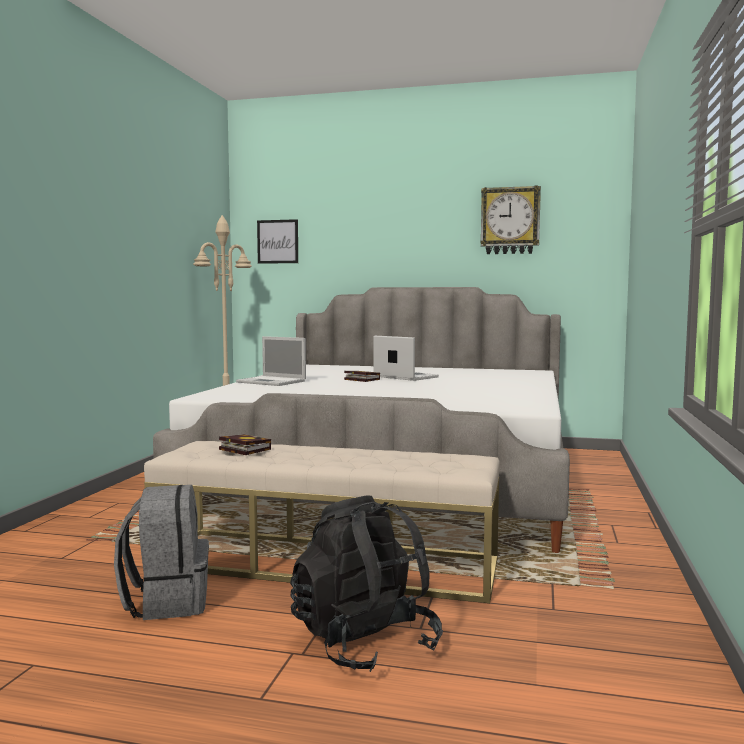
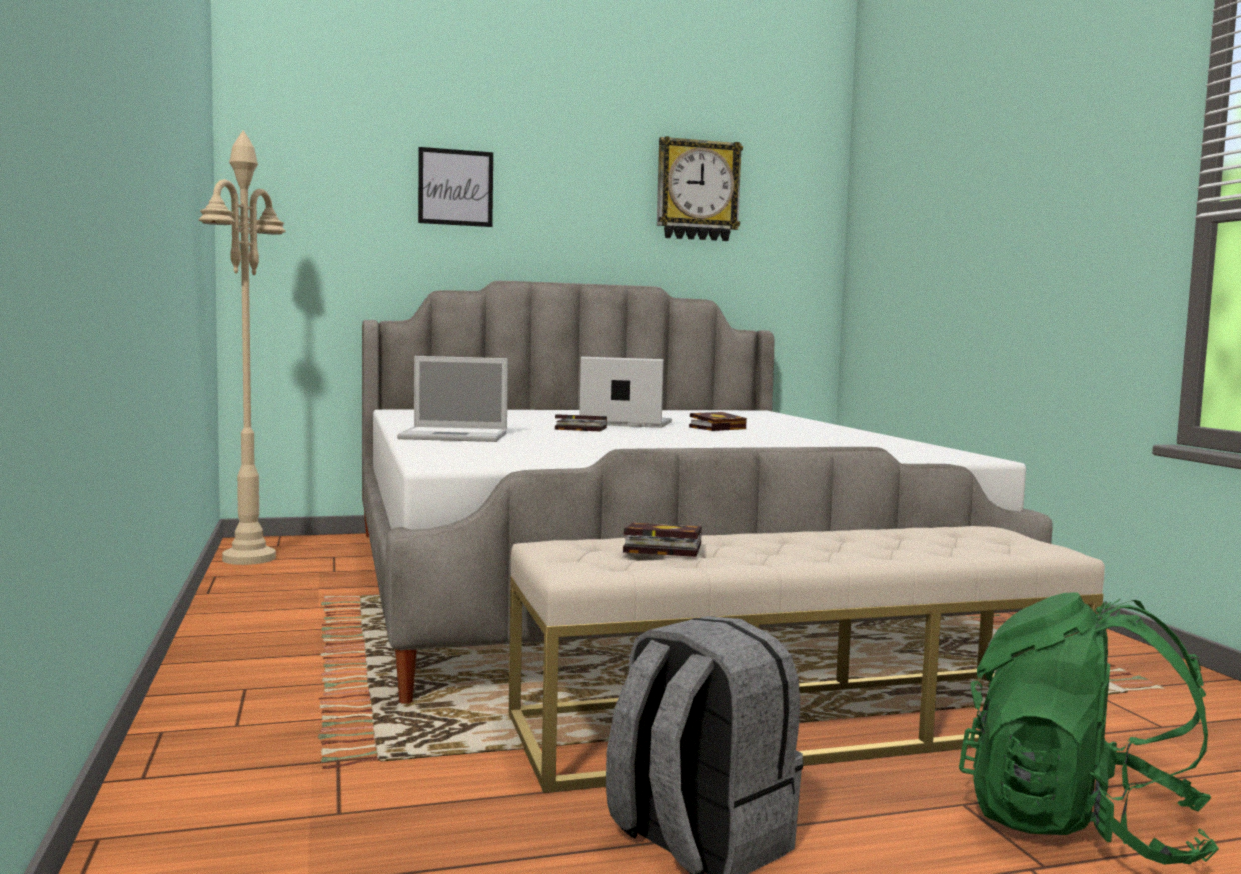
camera: 30 degrees left, 0 degrees up
(277, 241) = (314, 191): picture -> picture (455, 187)
(364, 643) = (1079, 827): black backpack -> green backpack
(452, 382) = (718, 428): none -> book

